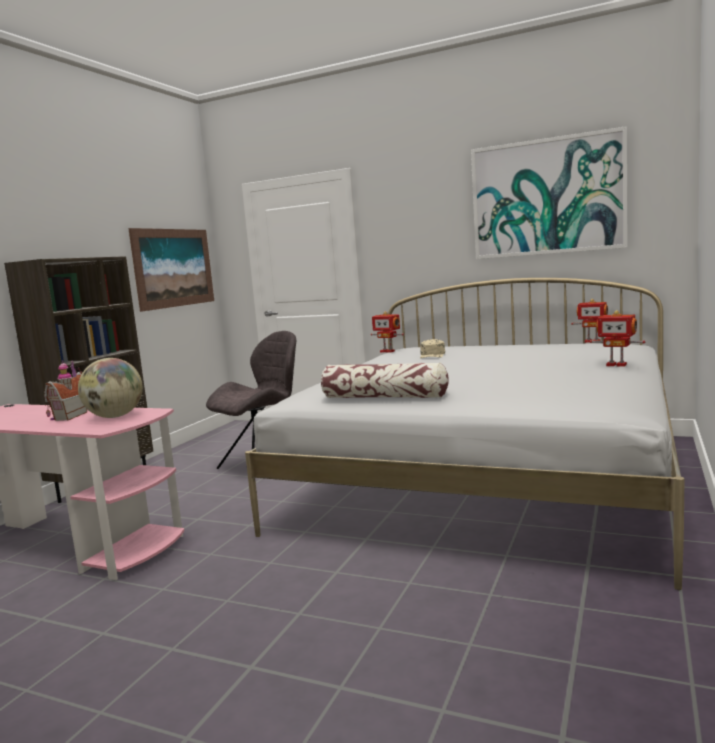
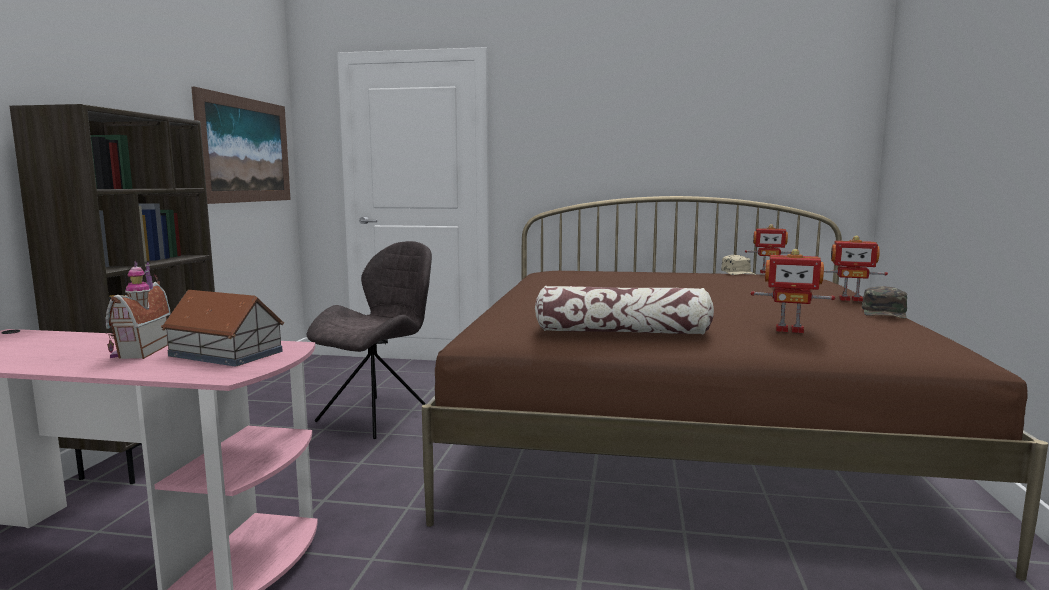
camera: 15 degrees left, 0 degrees up
(115, 417) = (226, 354): globe -> toy house
(387, 351) = (536, 274): toy robot -> toy robot (789, 330)
(432, 355) = (604, 280): beige cap -> beige cap (738, 272)
(487, 479) = (681, 433): white bed -> brown bed
(547, 197) = (723, 106): picture -> none
(623, 376) = (885, 312): none -> green cap

